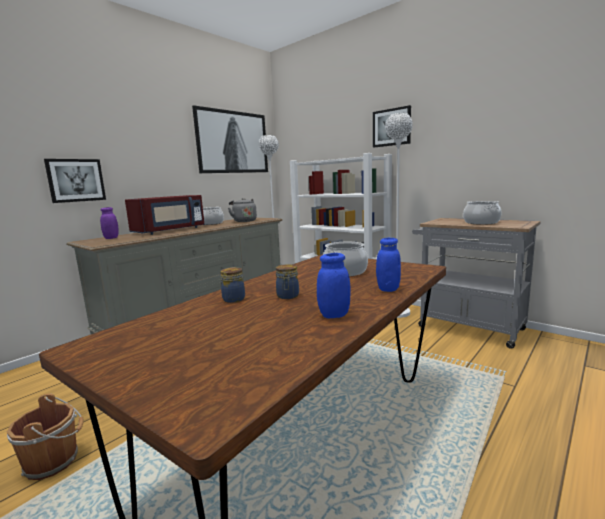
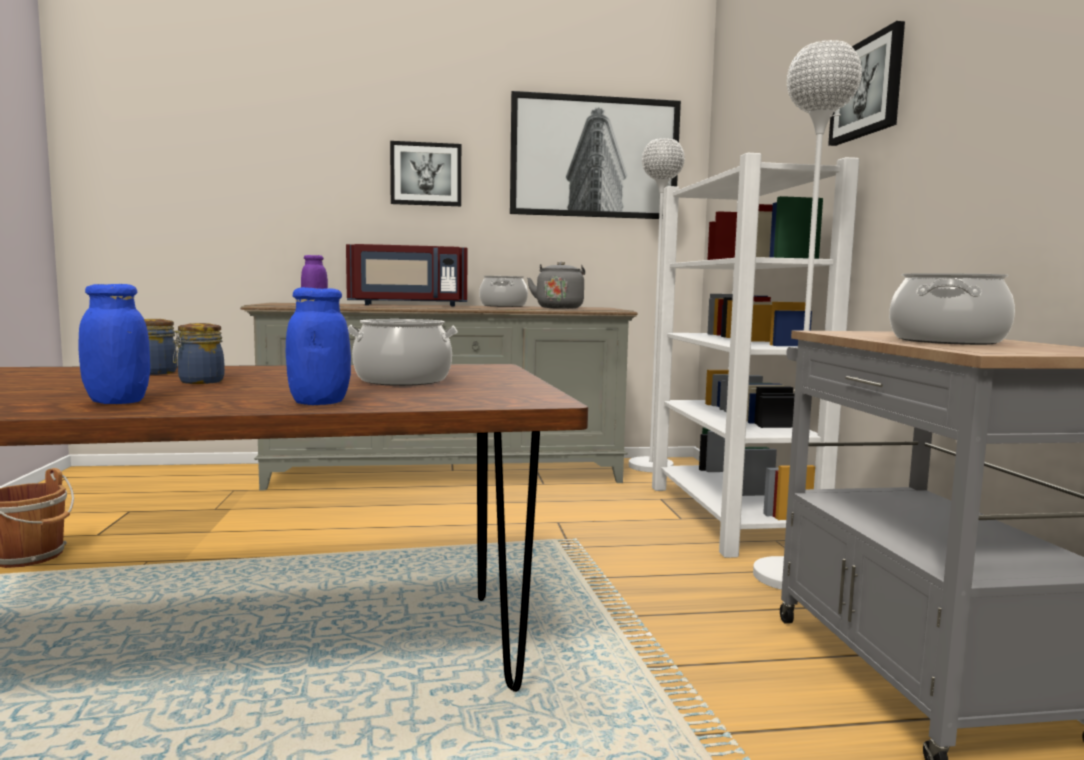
camera: 40 degrees right, 5 degrees down
(76, 180) = (298, 214): picture -> picture (426, 174)

